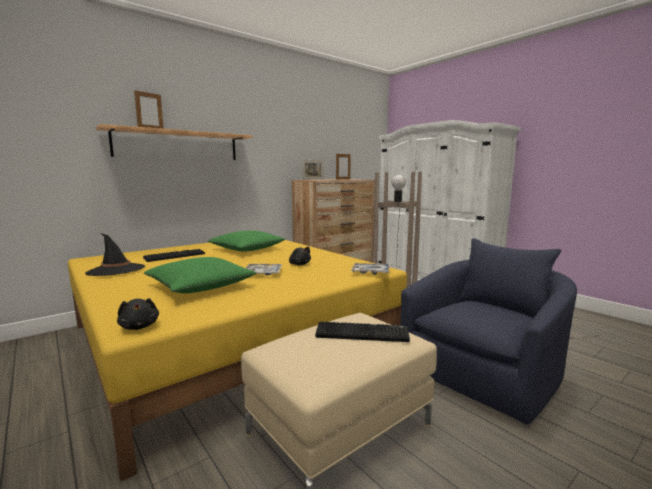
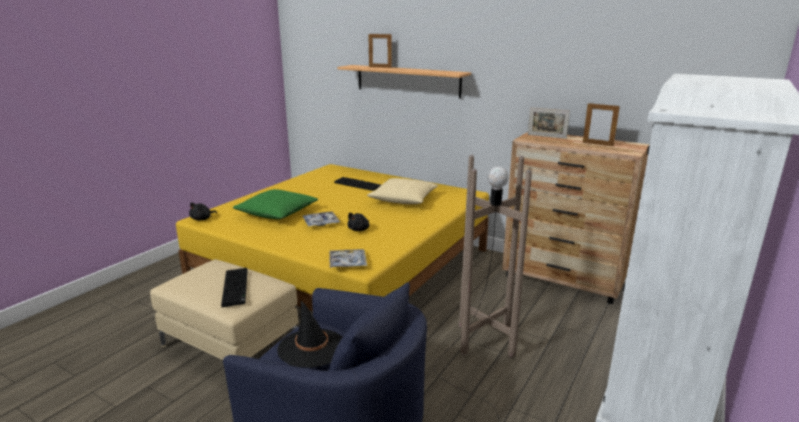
camera: 70 degrees right, 10 degrees up
(116, 270) = (306, 182): black hat -> black hat (312, 348)
(247, 249) = (403, 199): green pillow -> beige pillow

